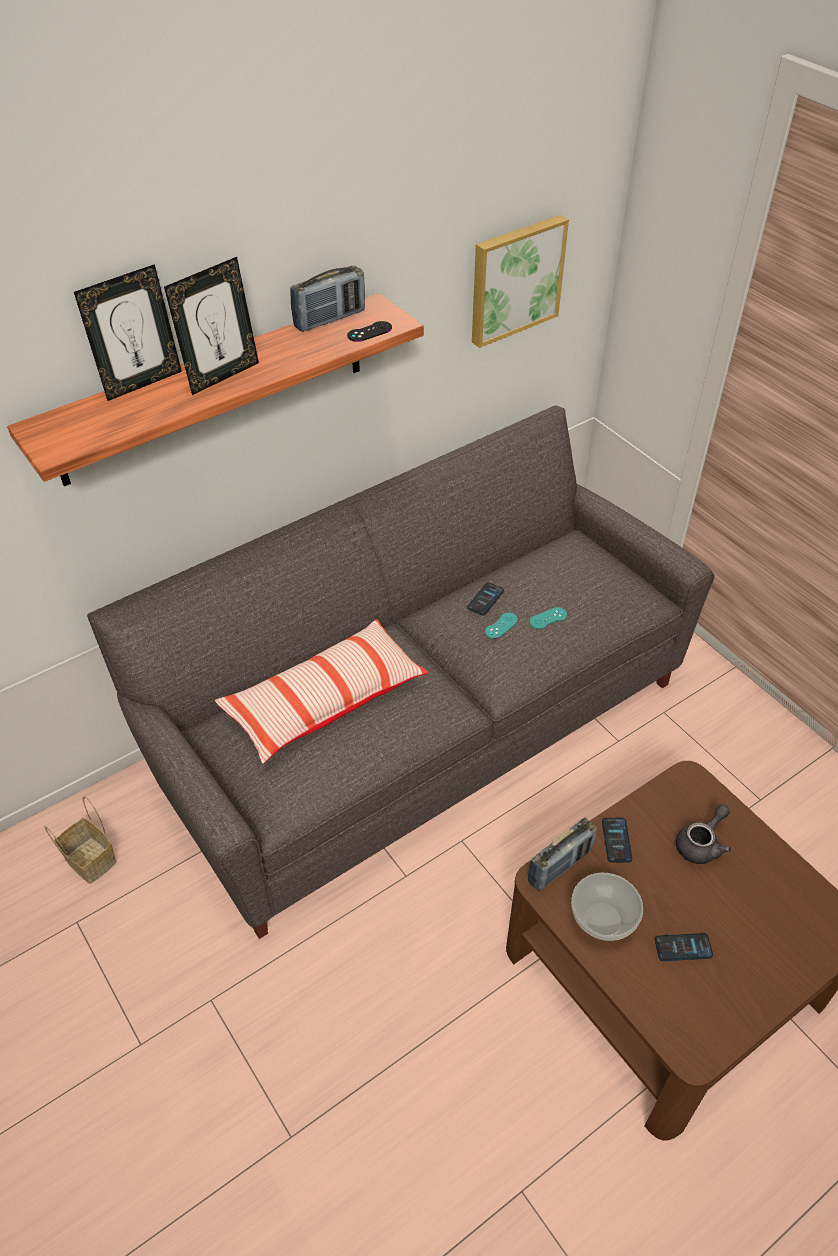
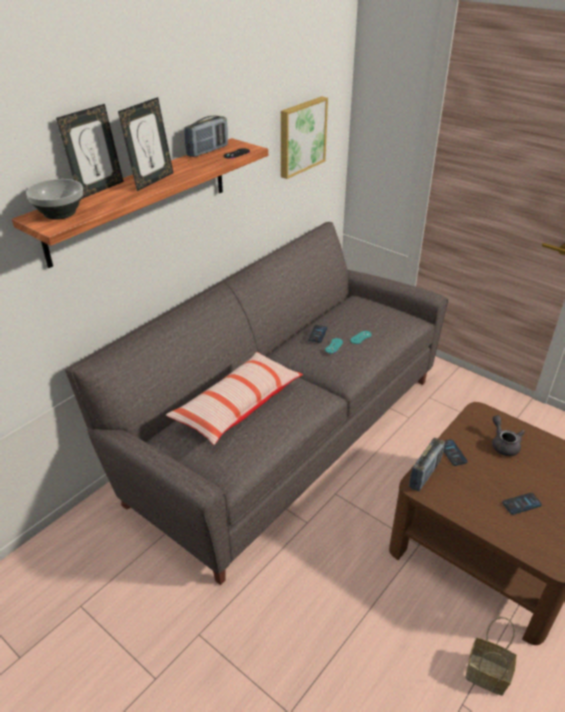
camera: 15 degrees left, 10 degrees down
(88, 860) = (77, 562): basket -> basket (485, 674)
(602, 919) = (465, 499): bowl -> bowl (60, 213)
(701, 844) = (503, 444): grey teapot -> grey teapot turned 45 degrees counterclockwise

